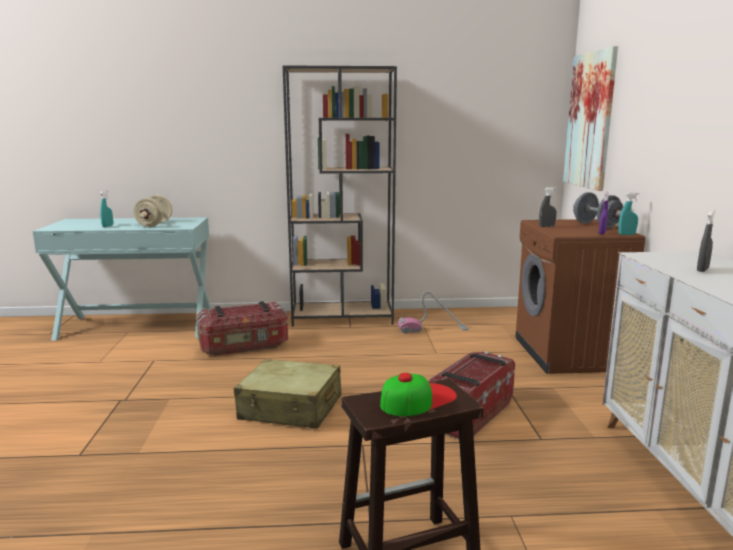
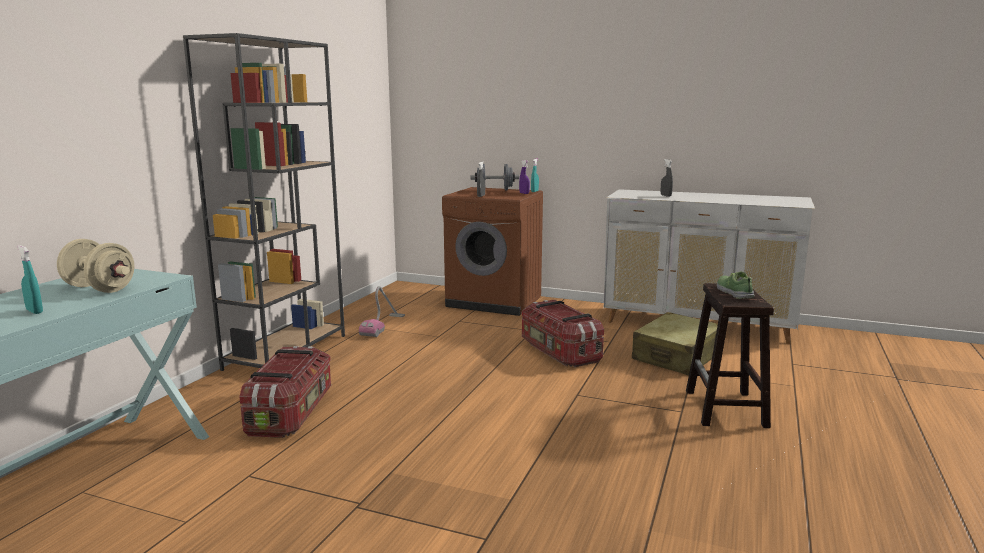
camera: 65 degrees left, 0 degrees up
(291, 408) = (484, 411): beige suitcase -> beige suitcase (677, 357)
(418, 399) = (734, 292): cap -> shoe
(590, 120) = (433, 103): picture -> none

